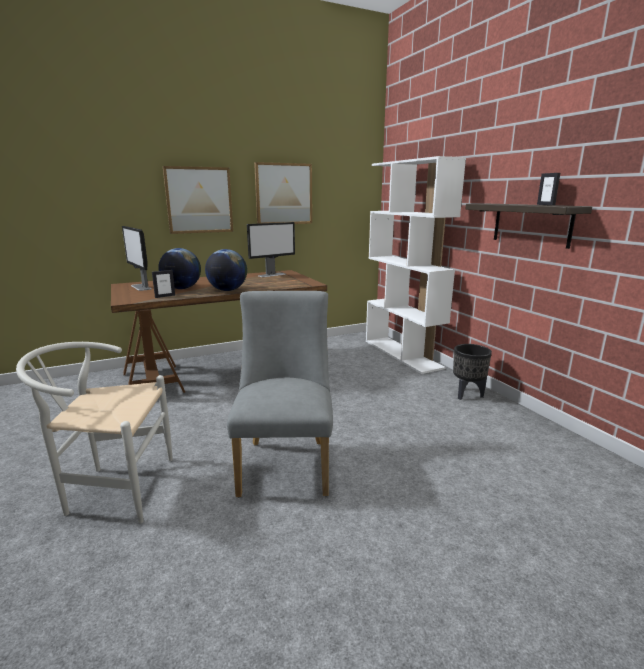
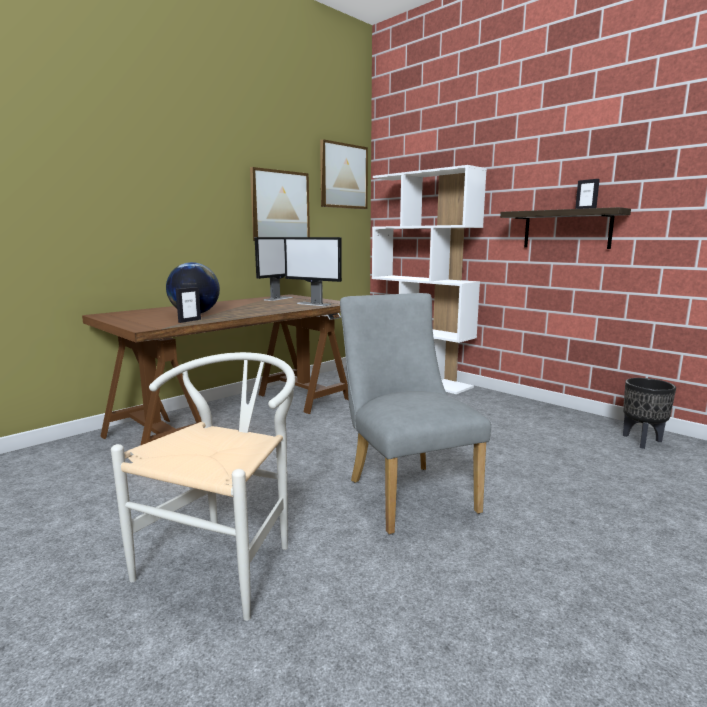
camera: 20 degrees left, 5 degrees down
(113, 489) = (227, 559): white chair -> white chair turned 135 degrees clockwise
(141, 287) = (135, 315): monitor -> monitor (314, 304)
(199, 200) = (190, 208): picture -> picture (343, 176)
(227, 290) = (257, 312): globe -> none
(467, 394) = (515, 406): black planter -> black planter (641, 441)

